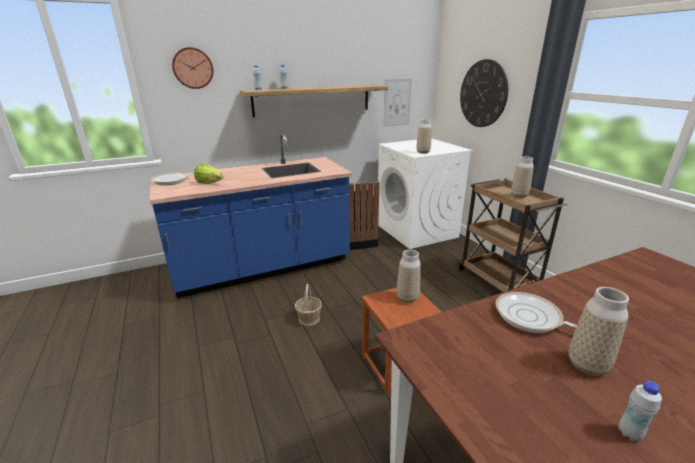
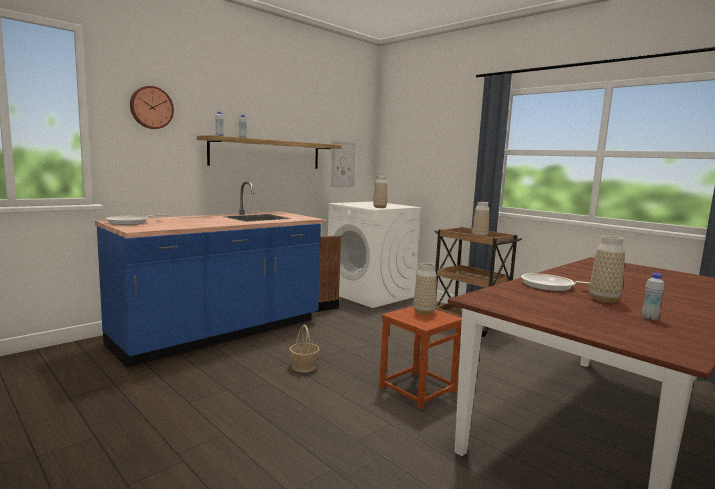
camera: 20 degrees left, 15 degrees down
(209, 183) = (179, 224): lettuce -> none
(483, 94) = (427, 156): wall clock -> none

